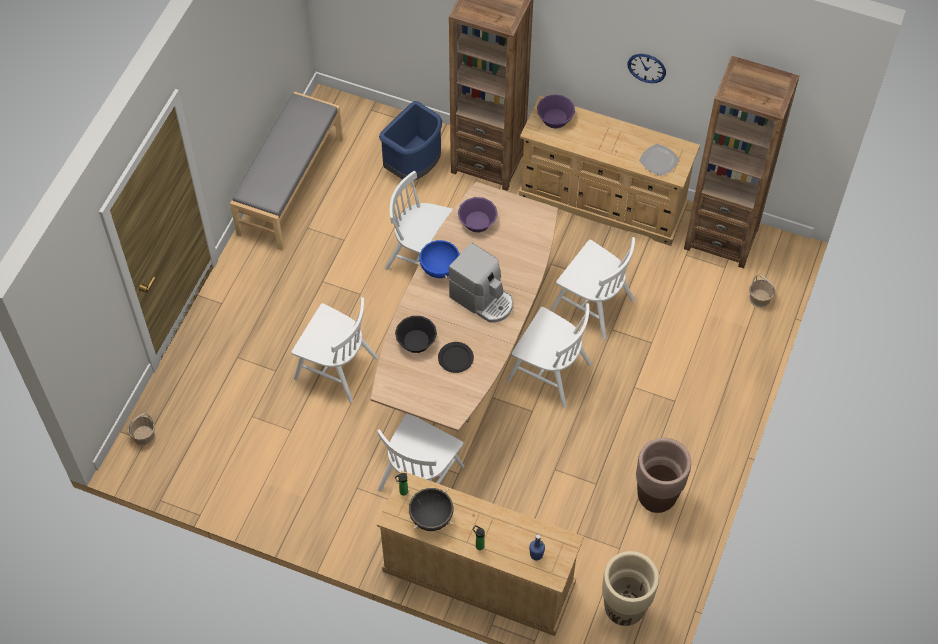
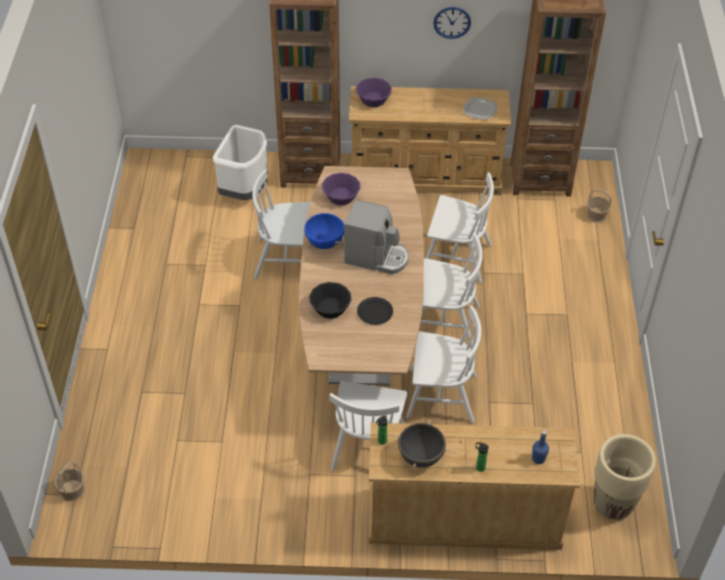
camera: 20 degrees left, 10 degrees down
(290, 186) = (135, 234): grey bench -> none
(335, 367) = (243, 374): white chair -> white chair (441, 396)
(414, 166) = (245, 190): blue trash can -> white trash can
(656, 497) = (592, 398): brown planter -> none

